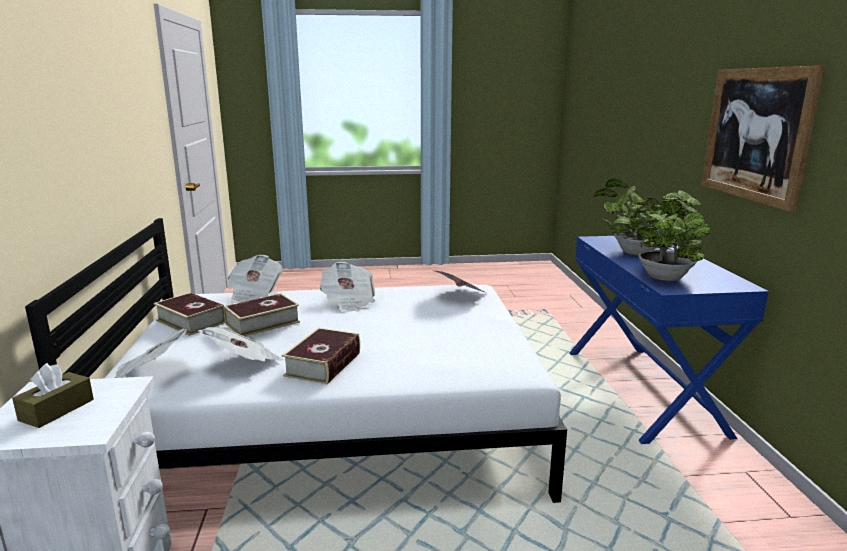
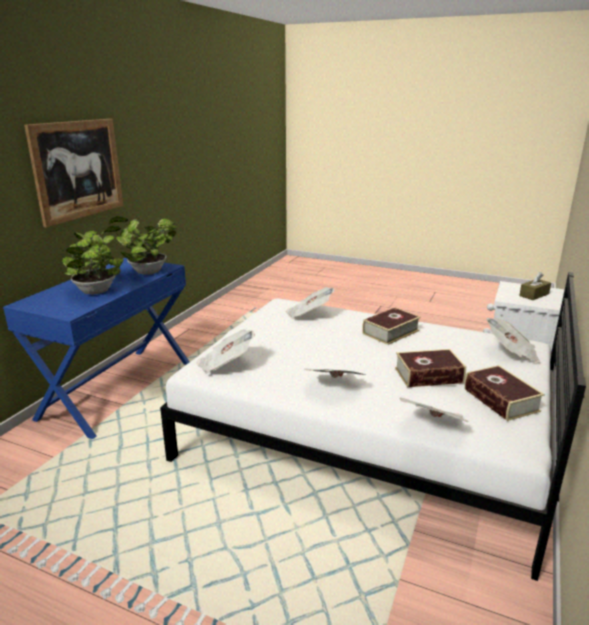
camera: 150 degrees left, 5 degrees up
(244, 363) = (444, 345): newspaper -> newspaper (309, 314)

